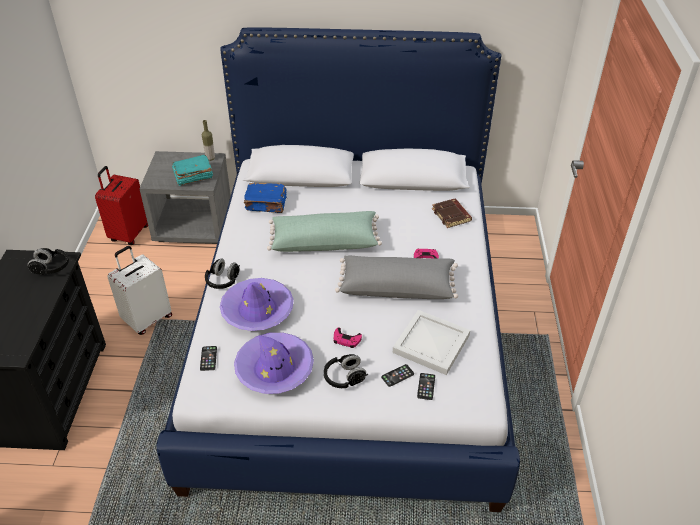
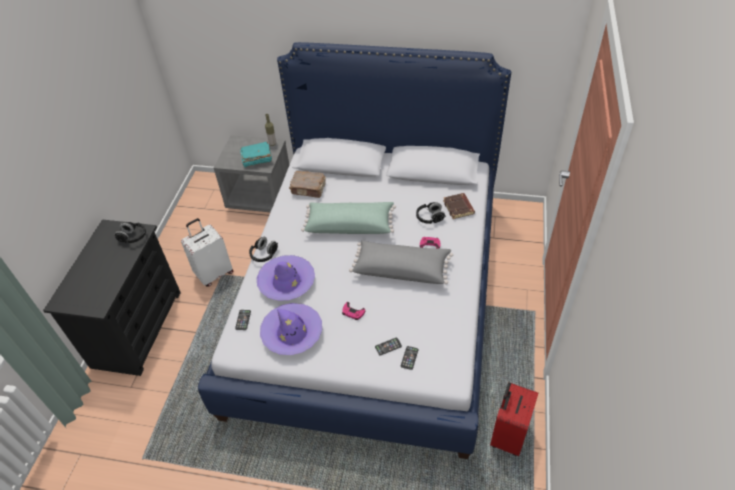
camera: 10 degrees right, 5 degrees up
(128, 234) = (208, 200): red suitcase -> red suitcase (507, 435)
(266, 204) = (309, 189): blue book -> brown book
(344, 378) = (346, 345): black headphones -> black headphones (430, 218)
(431, 345) = (420, 322): white tray -> none

